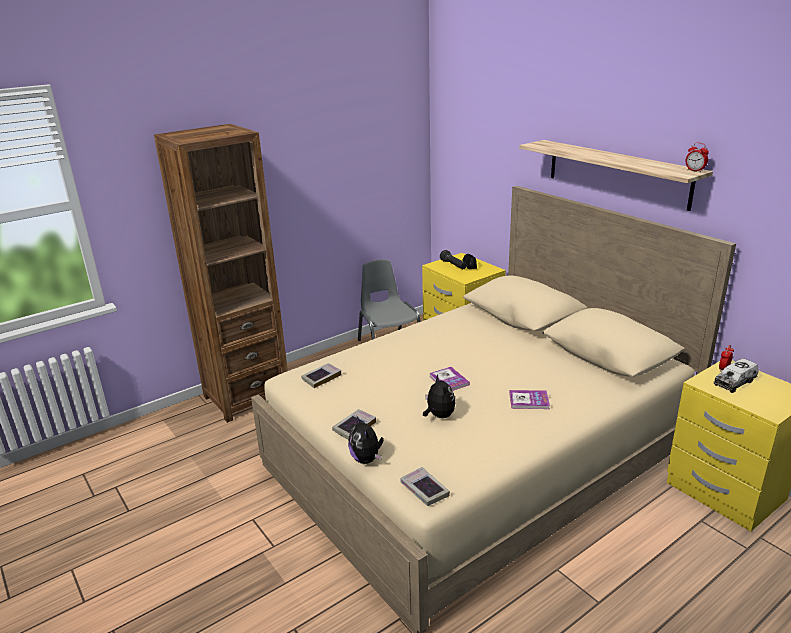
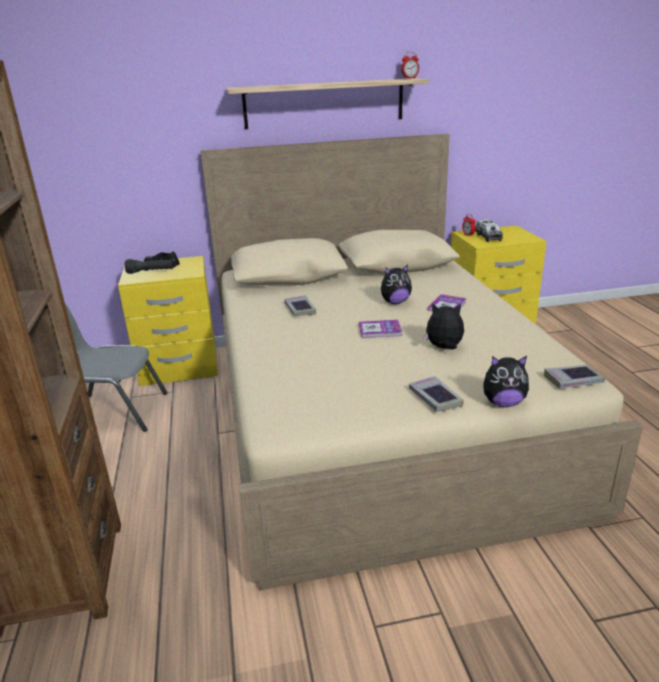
camera: 65 degrees left, 0 degrees up
(321, 378) = (299, 401): book -> book (300, 309)
(512, 374) = (395, 302): none -> plush toy

